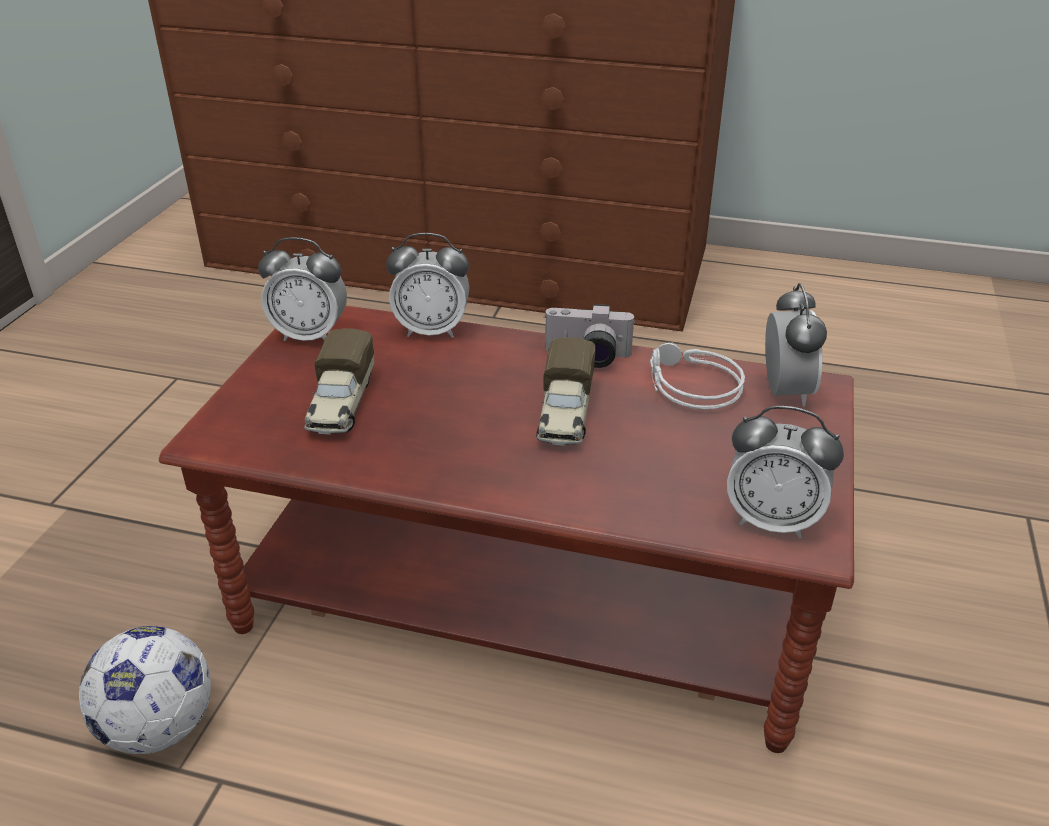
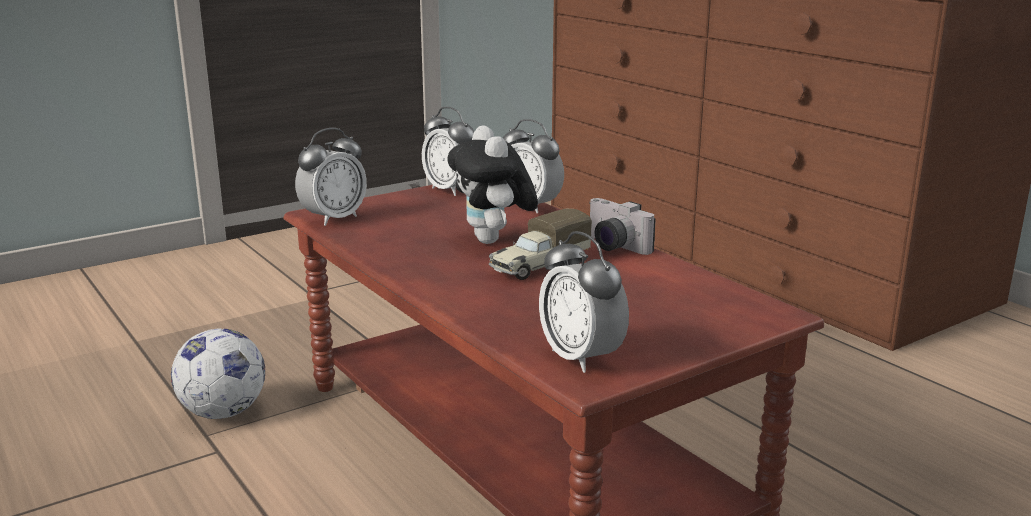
camera: 40 degrees right, 15 degrees down
(341, 405) = (410, 221): toy truck -> none
(472, 398) = (493, 241): none -> plush toy
(689, 386) = (661, 280): grey headphones -> none
(785, 392) = (737, 306): alarm clock -> alarm clock (333, 219)

